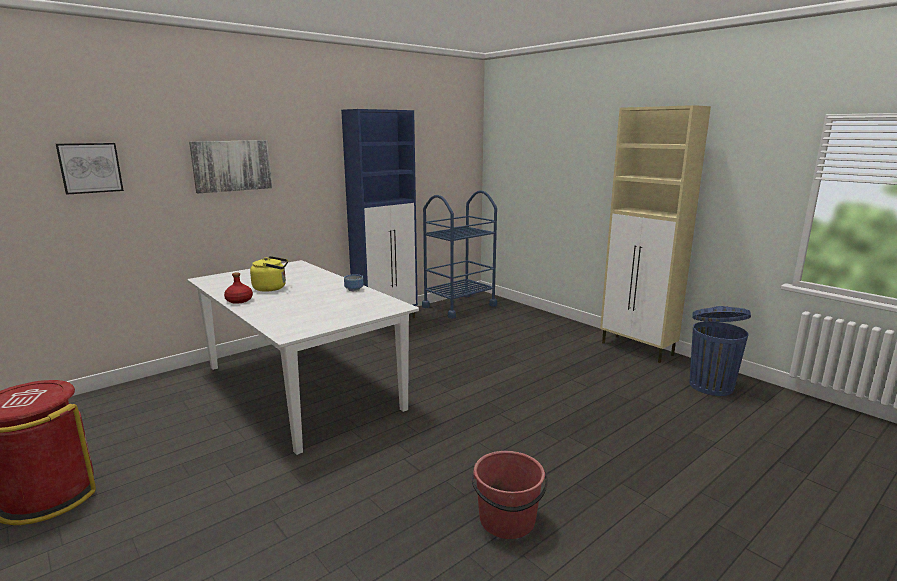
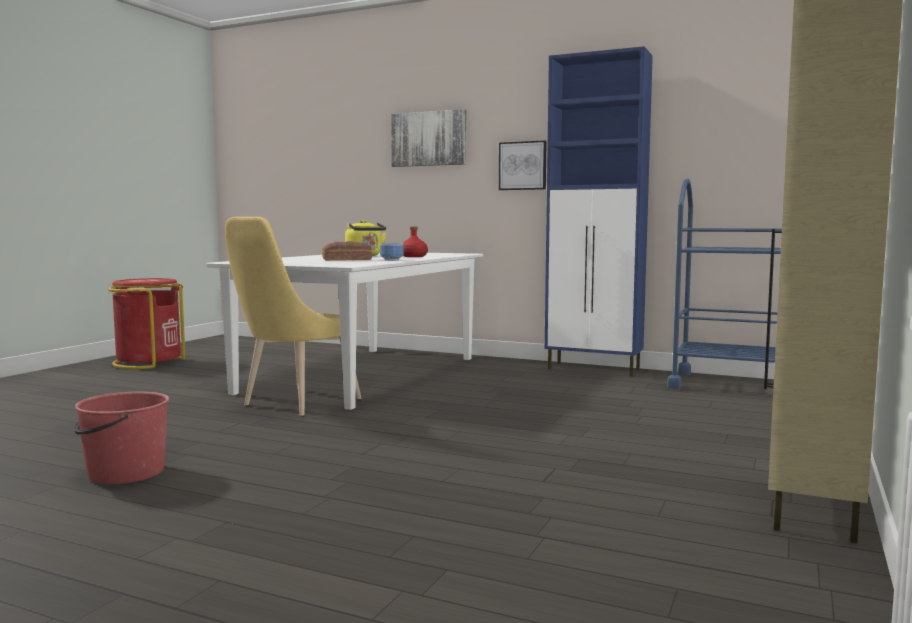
camera: 65 degrees right, 10 degrees down
(90, 168) = (320, 141): picture -> picture (522, 166)
(239, 300) = (316, 255): red bottle -> red bottle (413, 256)
(326, 299) = (347, 259): none -> bread
(368, 428) = (296, 404): none -> yellow chair
(710, 385) = (732, 589): blue trash can -> none

